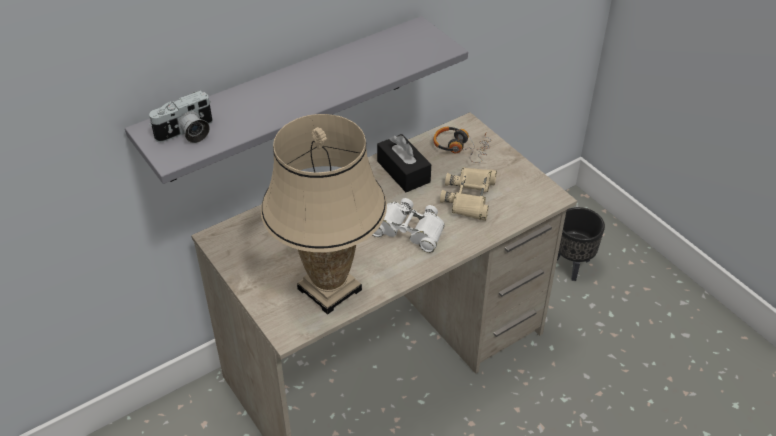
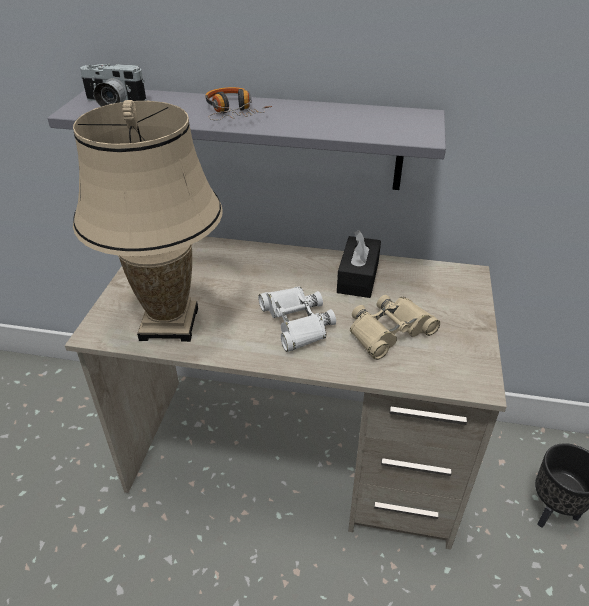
camera: 45 degrees right, 5 degrees down
(461, 148) = (439, 288): headphones -> headphones (233, 113)

